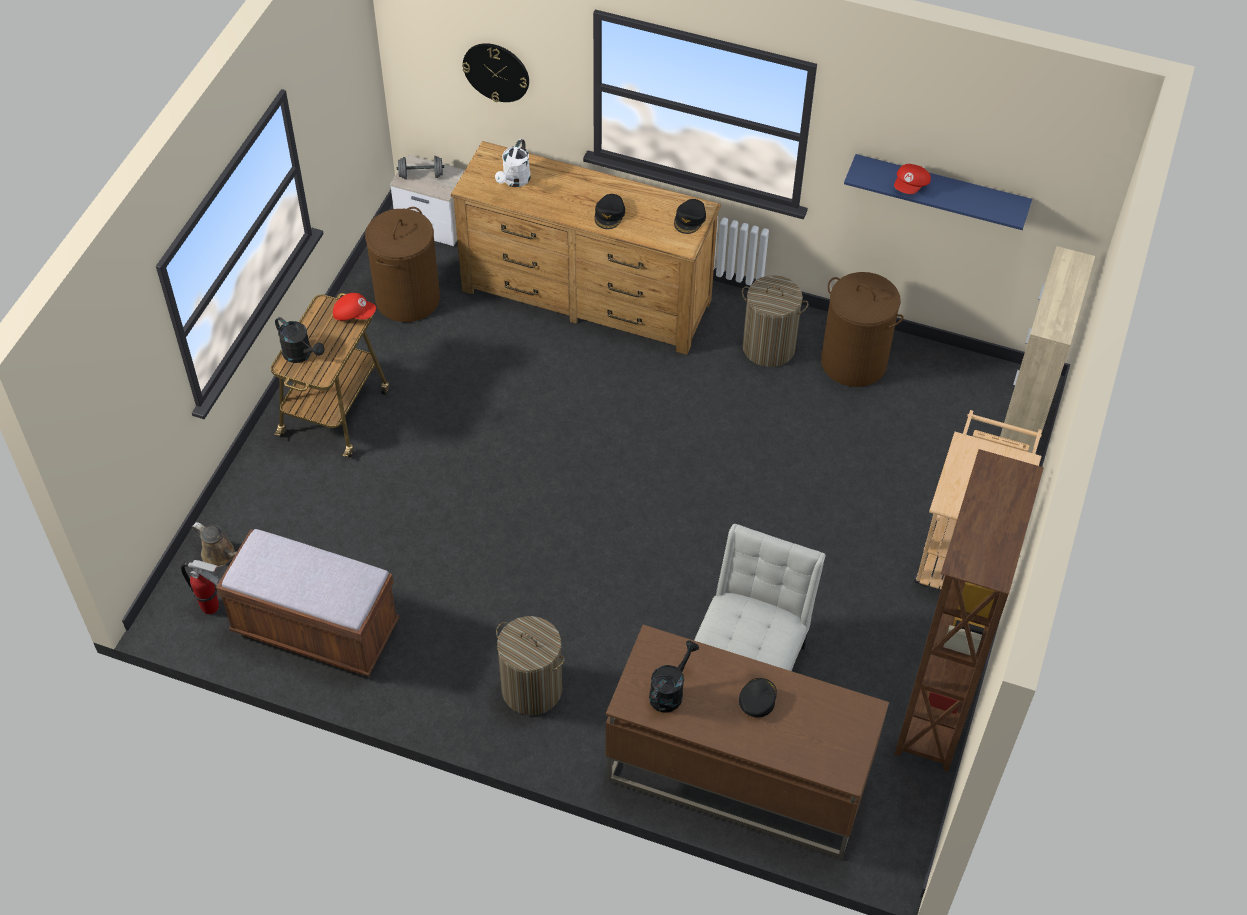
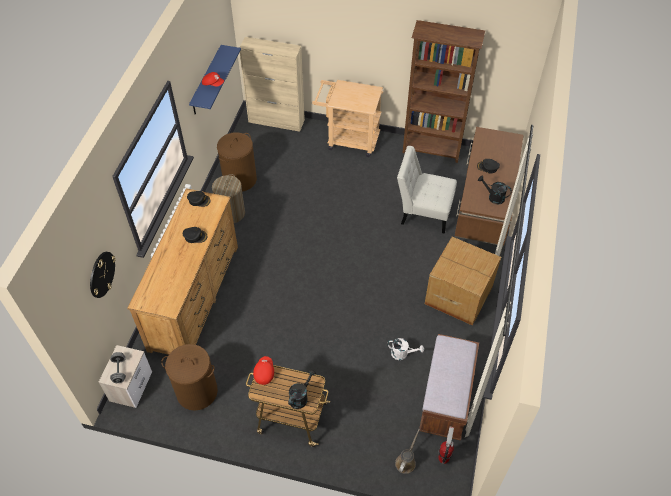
camera: 95 degrees left, 0 degrees up
(514, 181) = (166, 285): white watering can -> white watering can (402, 354)
(532, 689) = (458, 294): laundry basket -> cardboard box

